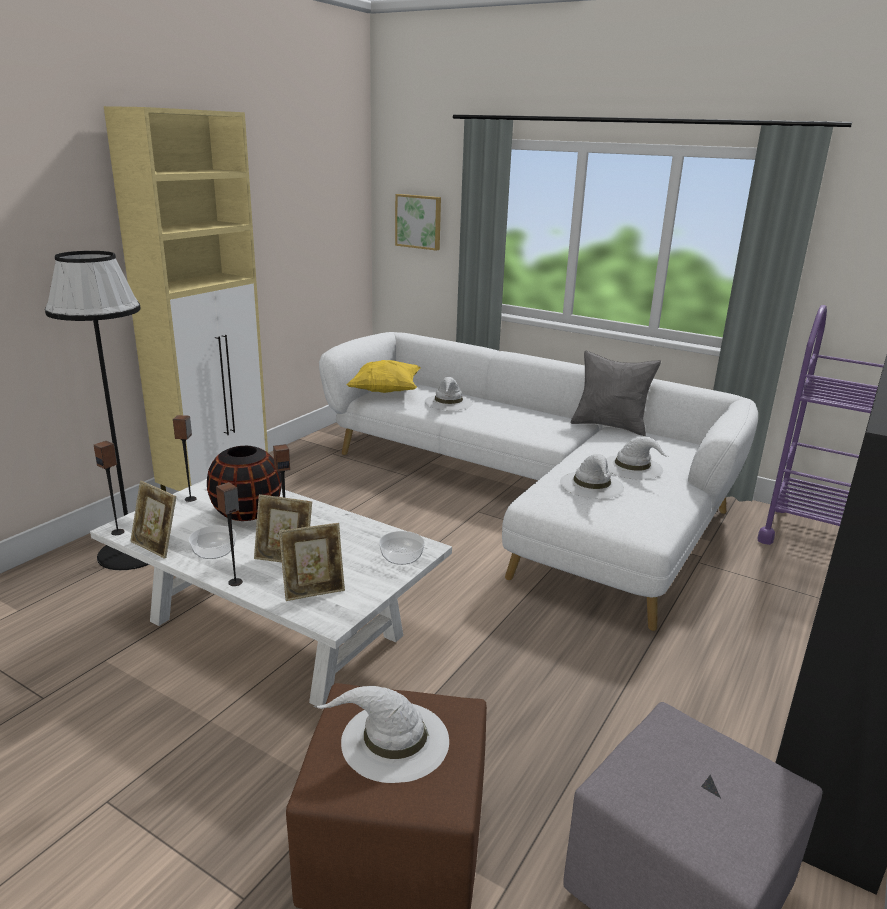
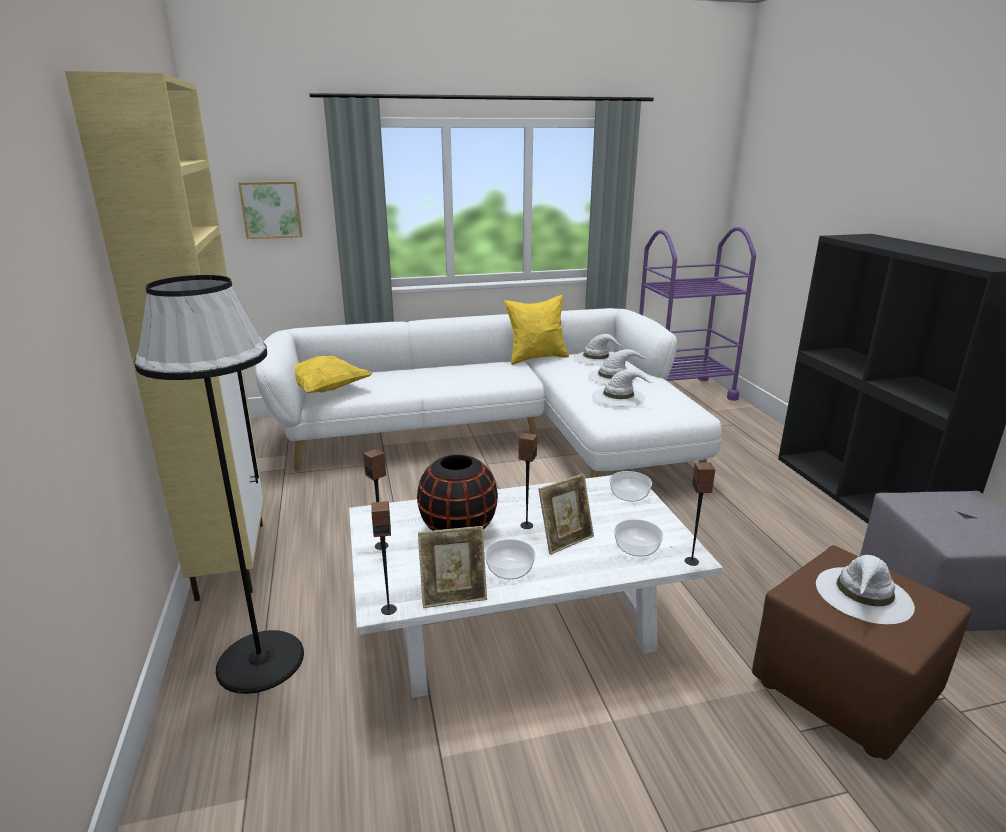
camera: 45 degrees left, 0 degrees up
(235, 582) = (580, 578): speaker -> speaker (692, 561)
(313, 590) = (636, 547): picture frame -> bowl
(448, 402) = (399, 380): white hat -> white hat (596, 358)
(610, 426) = (536, 358): grey pillow -> yellow pillow

